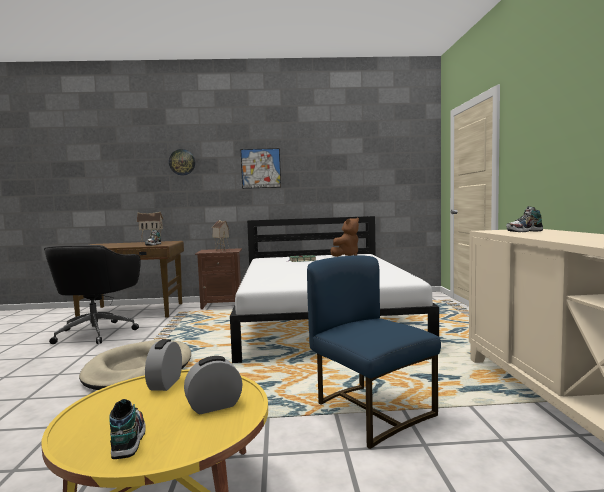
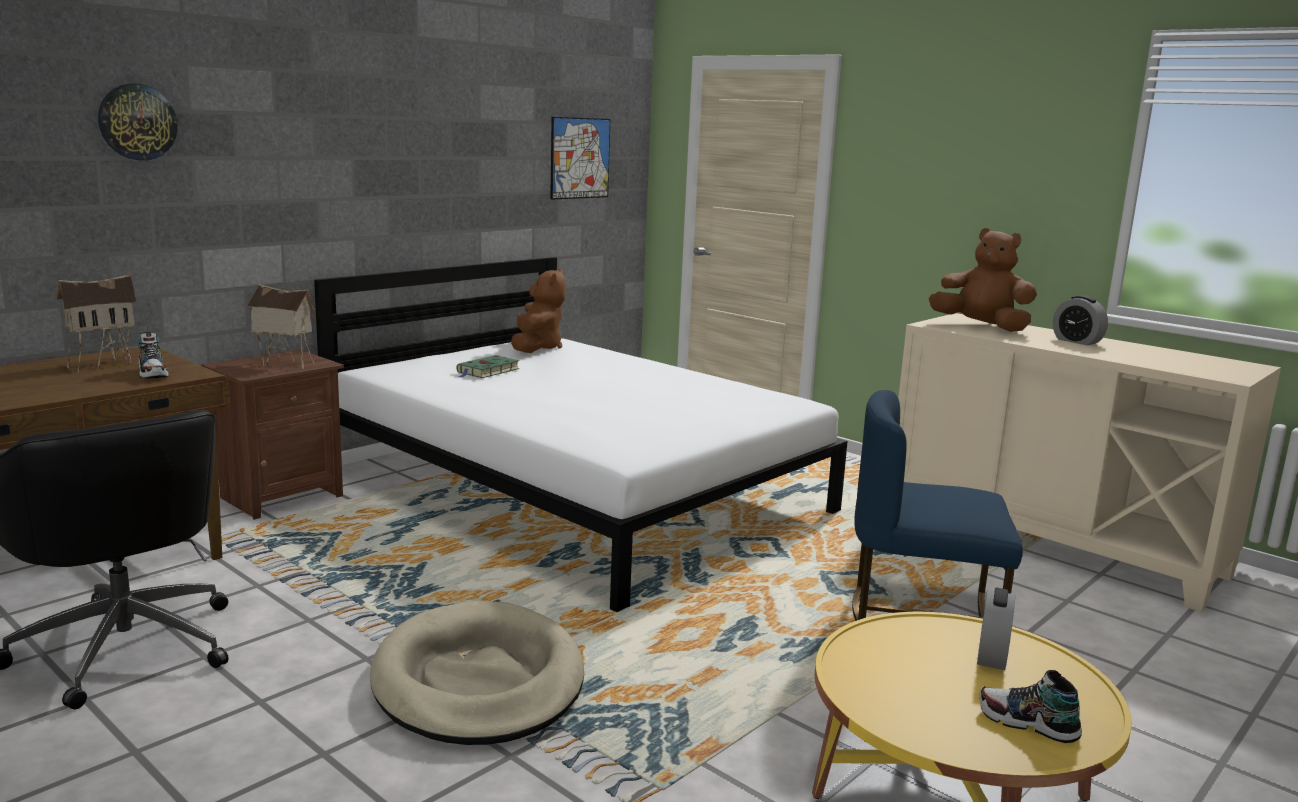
camera: 45 degrees left, 10 degrees up
(165, 384) = (870, 656): alarm clock -> alarm clock (1077, 341)
(260, 168) = (339, 147): picture -> picture (580, 158)
(524, 231) = (982, 327): shoe -> brown plush toy

